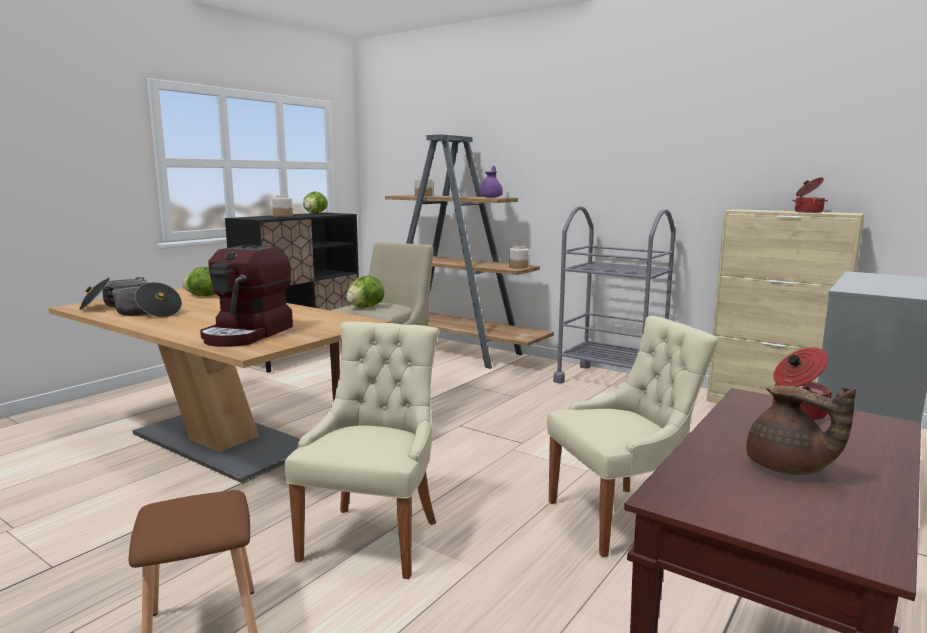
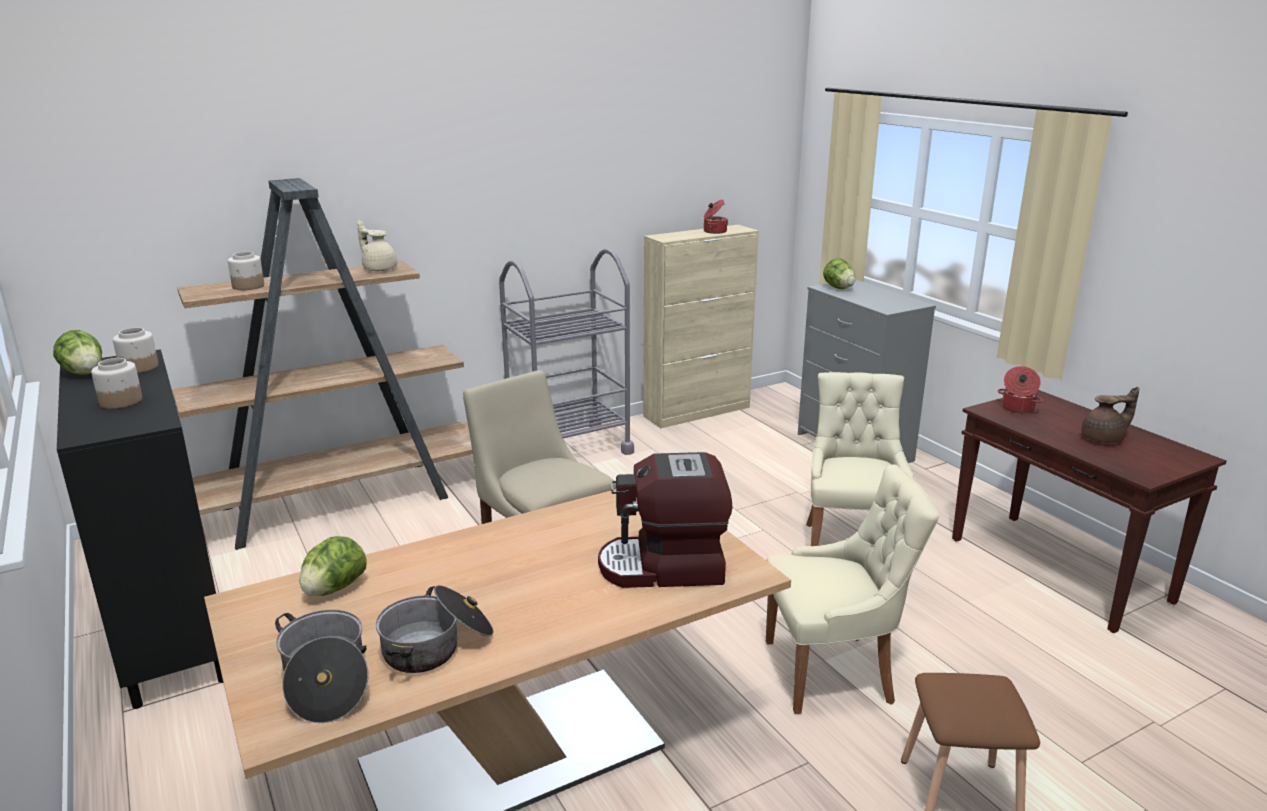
camera: 65 degrees left, 10 degrees up
(248, 334) = (664, 568): coffee machine -> coffee machine turned 135 degrees clockwise
(365, 307) = (553, 480): lettuce -> lettuce (838, 288)
(373, 537) = (833, 672): beige chair -> beige chair turned 135 degrees clockwise
(491, 197) = (379, 269): purple teapot -> beige teapot
(518, 267) = (437, 354): jar -> jar (139, 367)

